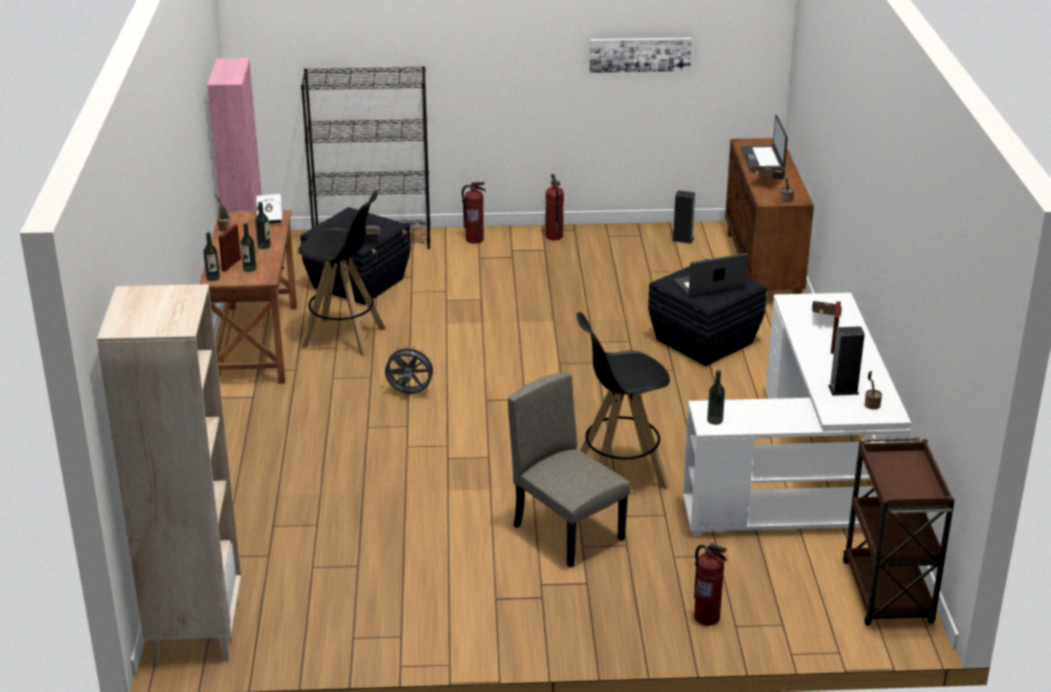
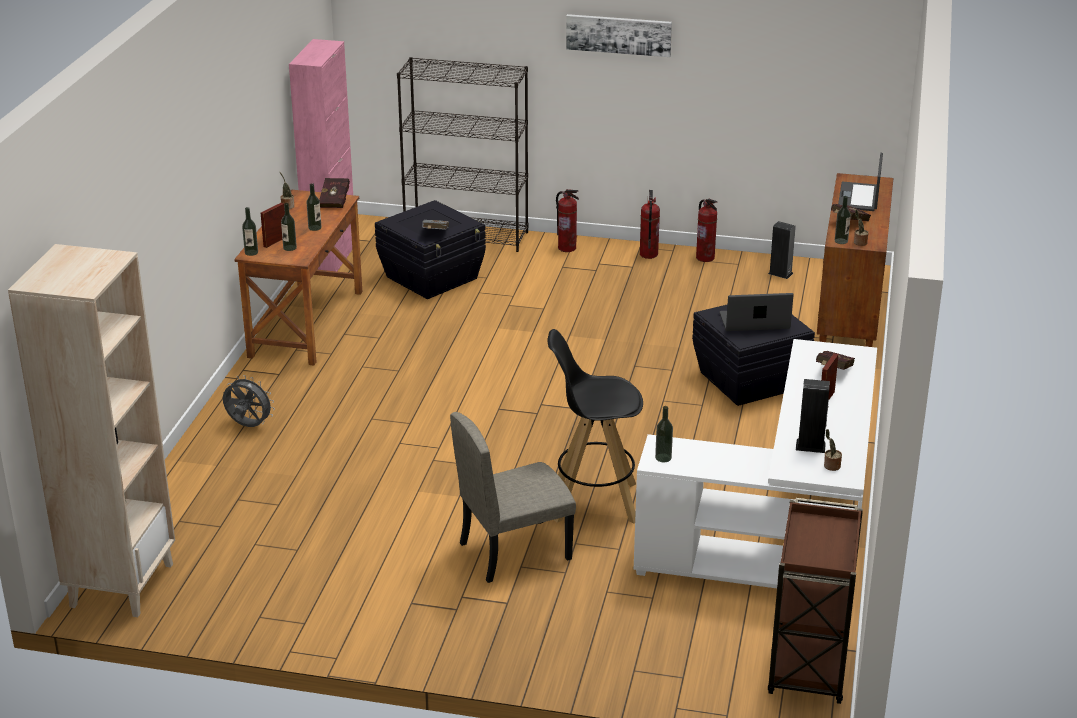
camera: 15 degrees right, 0 degrees up
(270, 218) = (335, 201): white book -> red book
(344, 338) = (392, 329): black stool -> none
(409, 394) = (427, 392): grey fan -> grey fan (248, 426)
(569, 532) = (514, 550): beige chair -> beige chair turned 90 degrees counterclockwise
(640, 54) = (749, 74): picture -> picture (619, 34)
(707, 617) = (609, 657): fire extinguisher -> fire extinguisher (705, 258)
(769, 200) = (841, 241): none -> bottle

